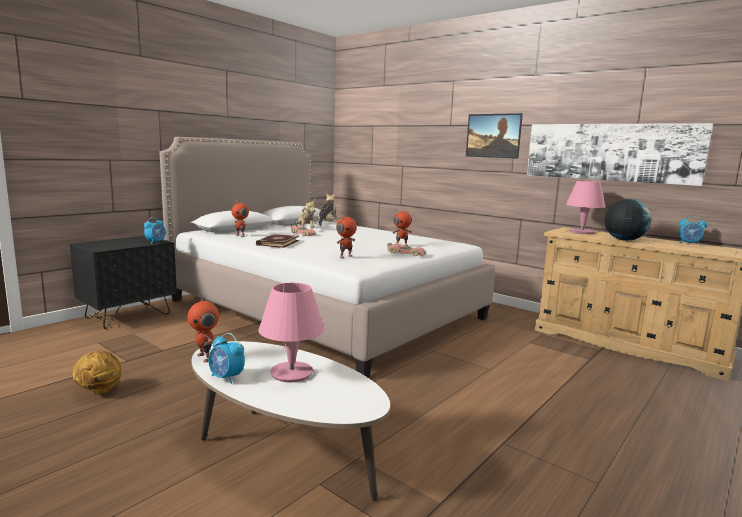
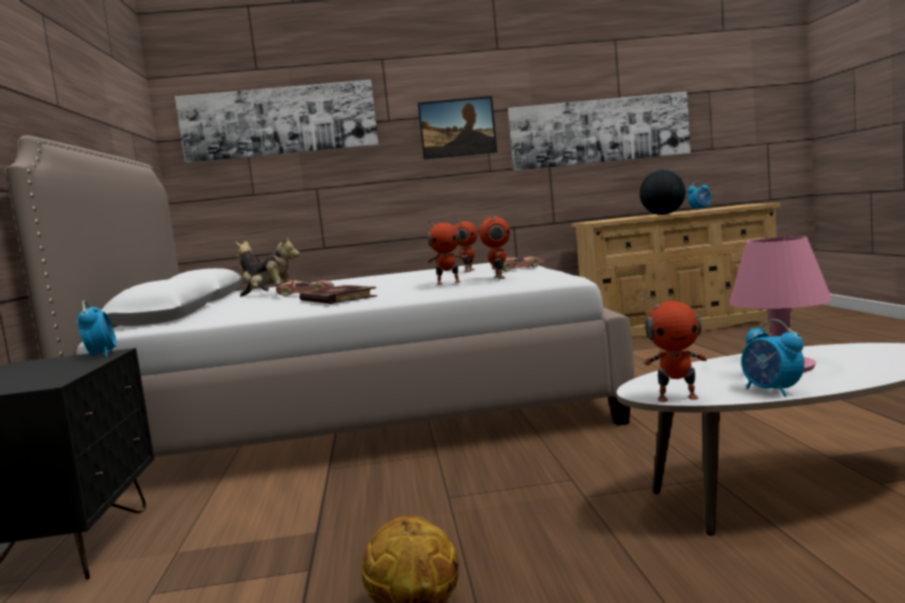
camera: 45 degrees left, 5 degrees down
(226, 378) = (772, 391): alarm clock -> alarm clock turned 75 degrees clockwise
(240, 236) = (231, 312): toy robot -> toy robot (448, 283)
(389, 120) = (279, 121): none -> picture
(582, 232) = (608, 219): pink table lamp -> none

